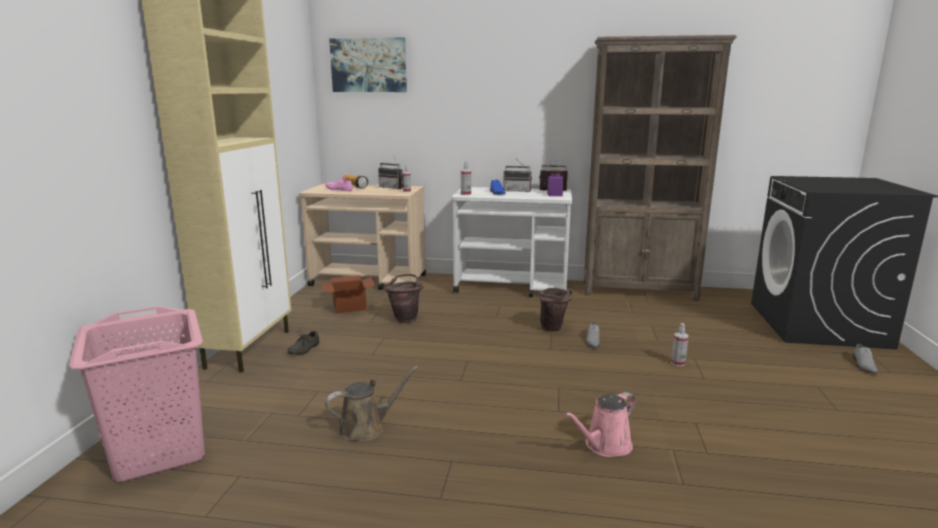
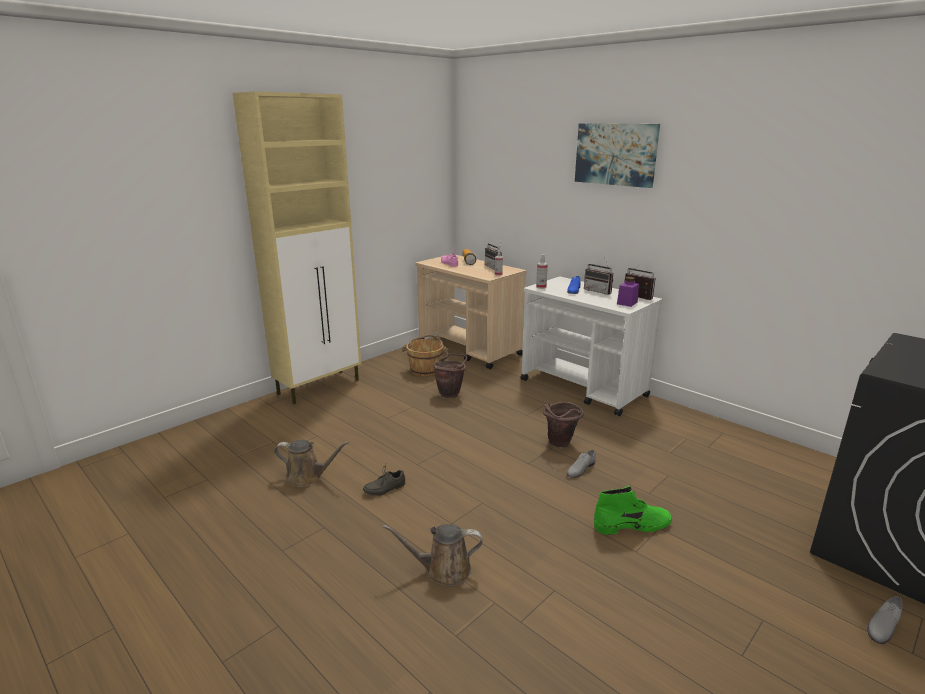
camera: 35 degrees right, 5 degrees up
(160, 451) = (193, 445): pink laundry basket -> none
(303, 349) = (349, 398): grey shoe -> grey shoe (384, 488)
(350, 306) = (425, 369): cardboard box -> brown bucket
(369, 65) = (493, 148): picture -> picture (616, 154)
(605, 446) = (443, 570): pink watering can -> brown watering can
(639, 291) = (717, 430): brown bookcase -> none
(678, 363) = (632, 525): spray bottle -> green boot

